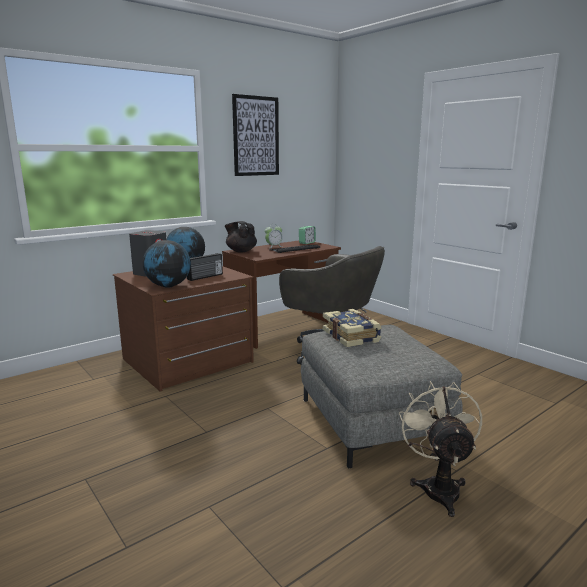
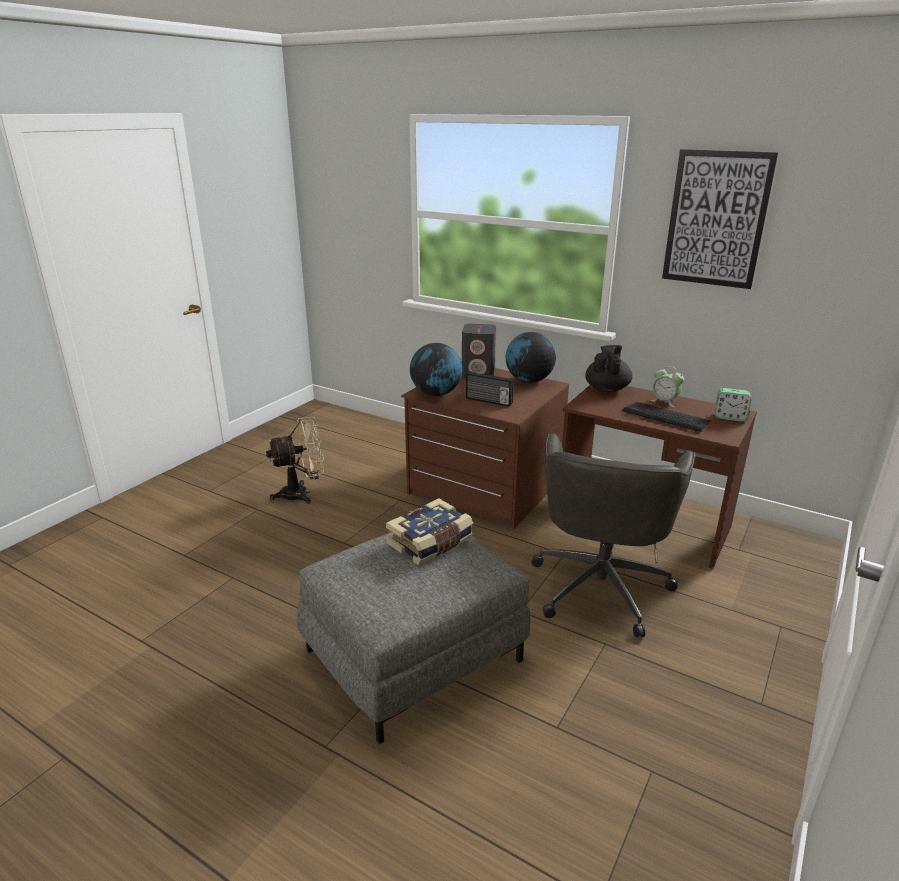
camera: 70 degrees right, 10 degrees up
(438, 487) = (287, 730): beige fan -> beige fan (302, 494)

